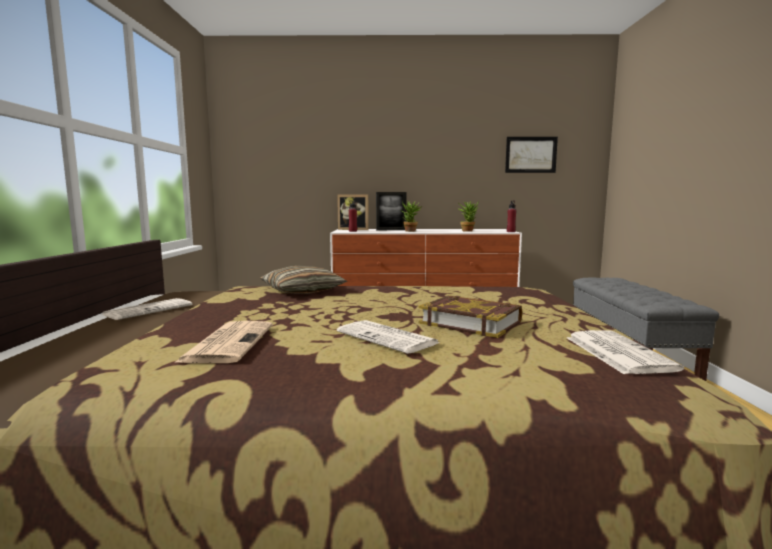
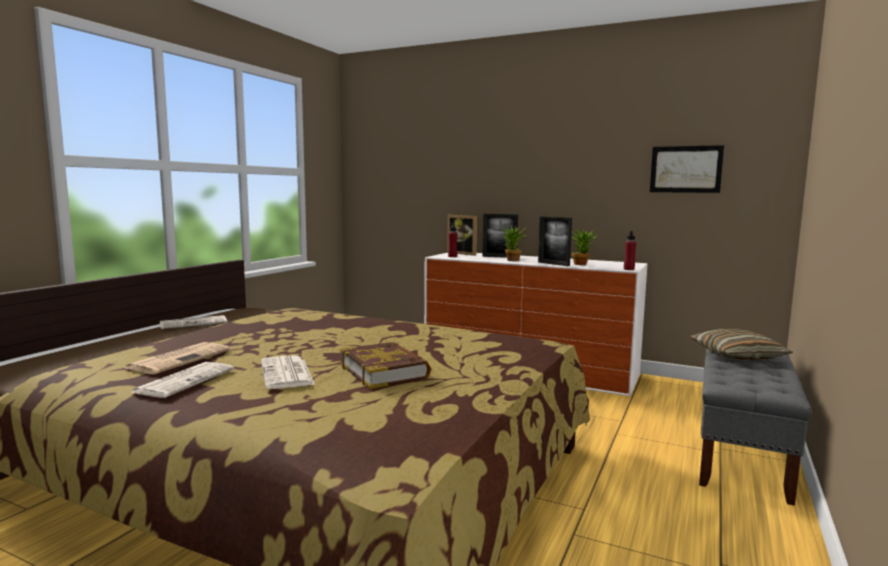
camera: 25 degrees right, 0 degrees up
(302, 291) = (324, 320): pillow -> pillow (737, 355)
(448, 231) = (553, 264): none -> picture frame
(616, 352) = (436, 420): newspaper -> newspaper (185, 380)

